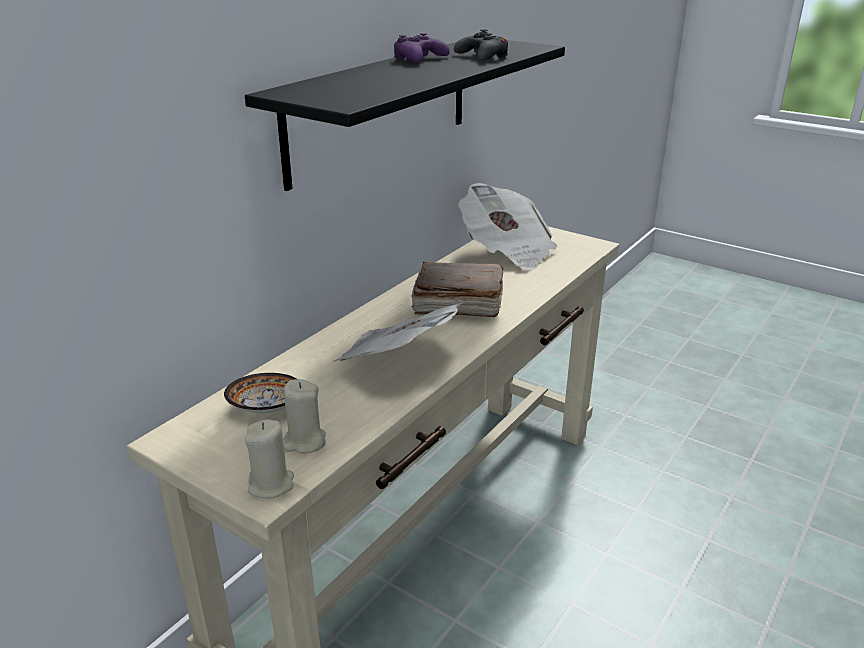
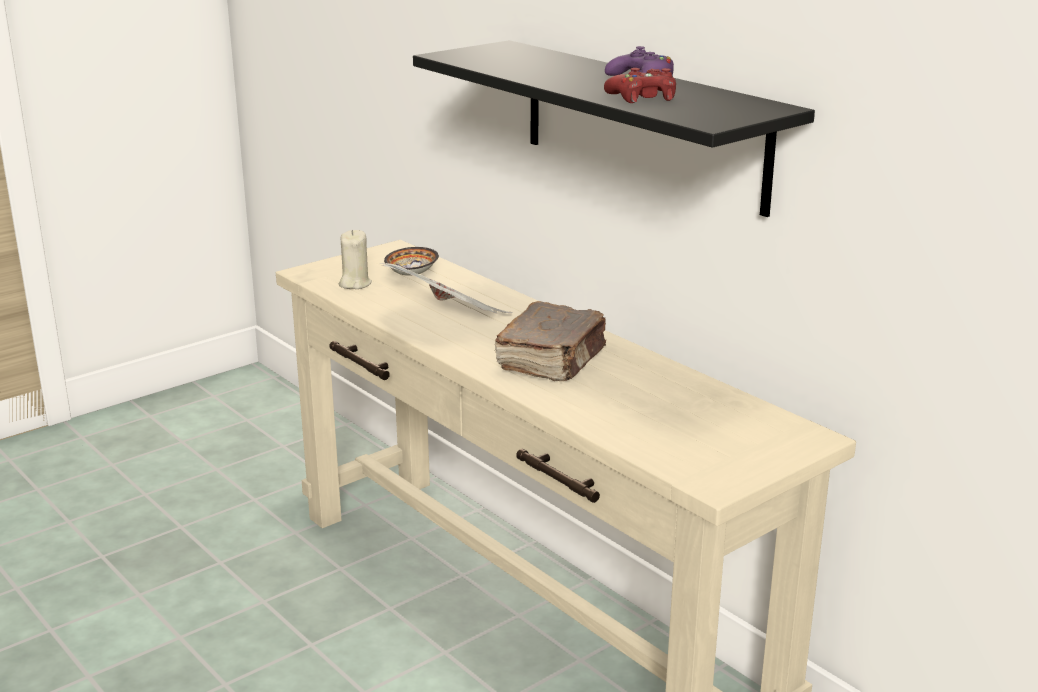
camera: 105 degrees right, 5 degrees down
(271, 484) = (314, 273): beige candle -> none
(482, 56) = (643, 97): black game controller -> red game controller
(507, 251) = (707, 413): newspaper -> none

